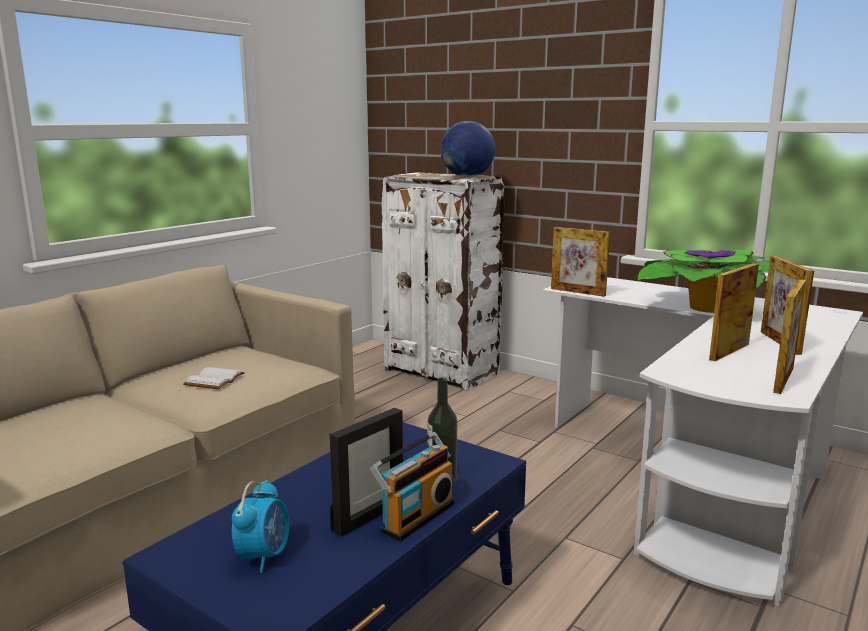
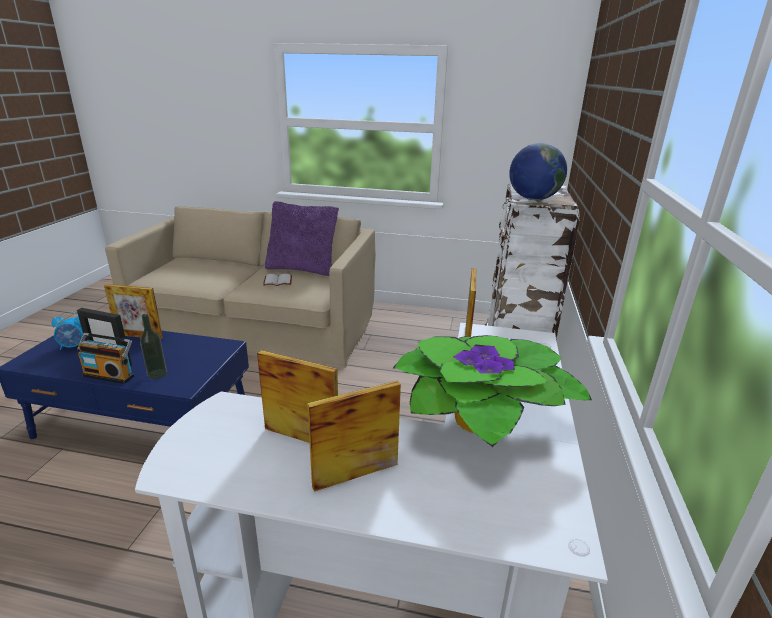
camera: 65 degrees right, 10 degrees up
(185, 361) = (302, 267): none -> purple pillow
(783, 380) = (216, 474): picture frame -> picture frame (139, 336)

